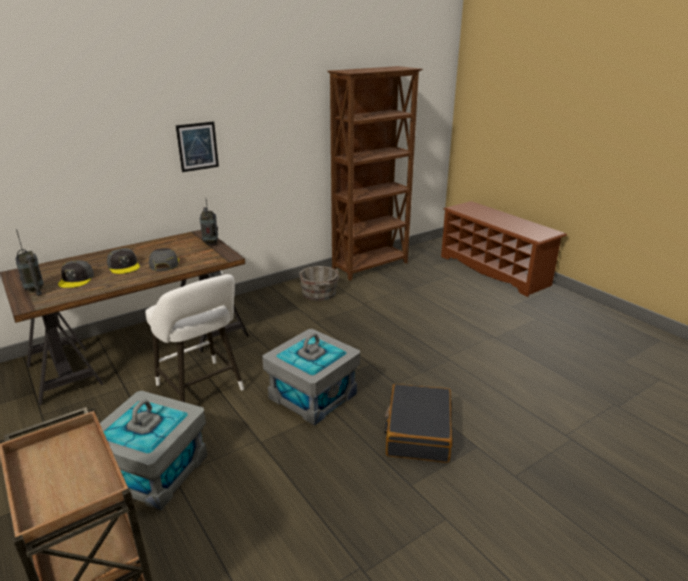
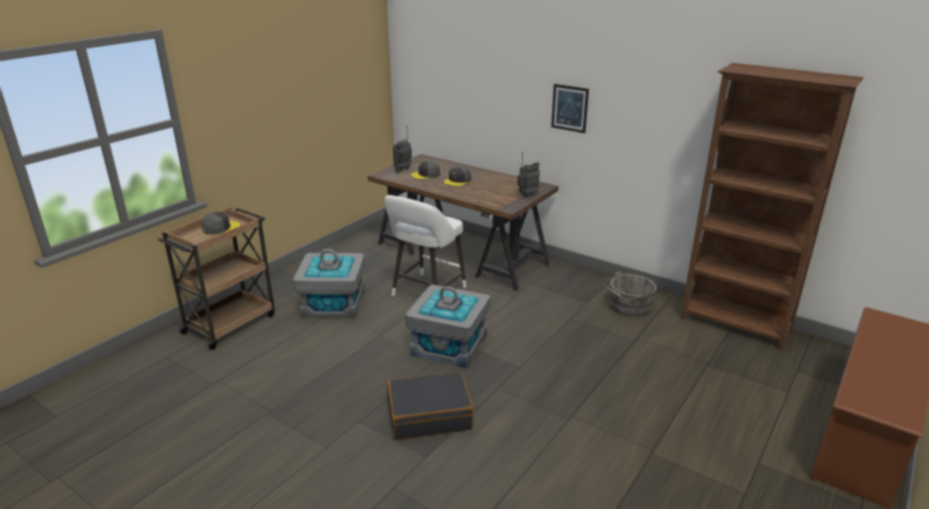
camera: 70 degrees right, 0 degrees up
(164, 264) = (473, 191): grey cap -> grey cap (220, 228)

